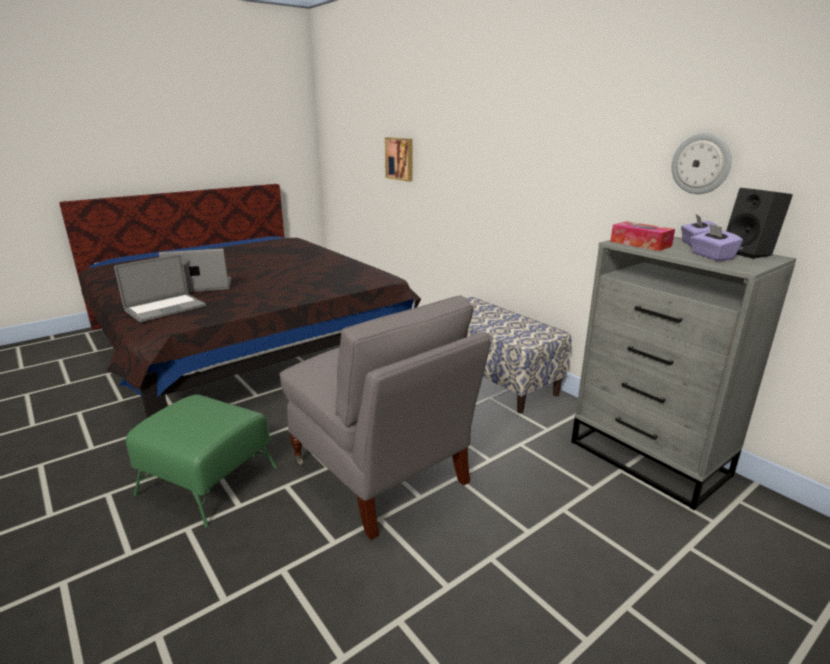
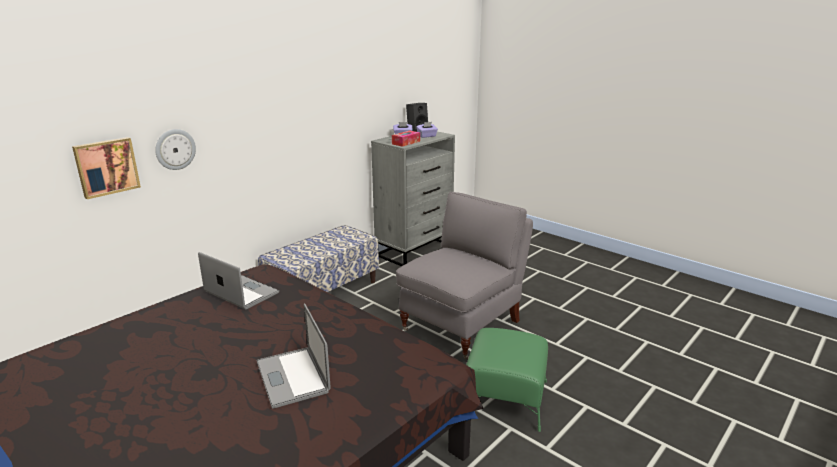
camera: 100 degrees left, 0 degrees up
(165, 308) = (382, 373): laptop -> laptop (241, 292)
(701, 164) = (383, 98): wall clock -> wall clock (175, 149)

